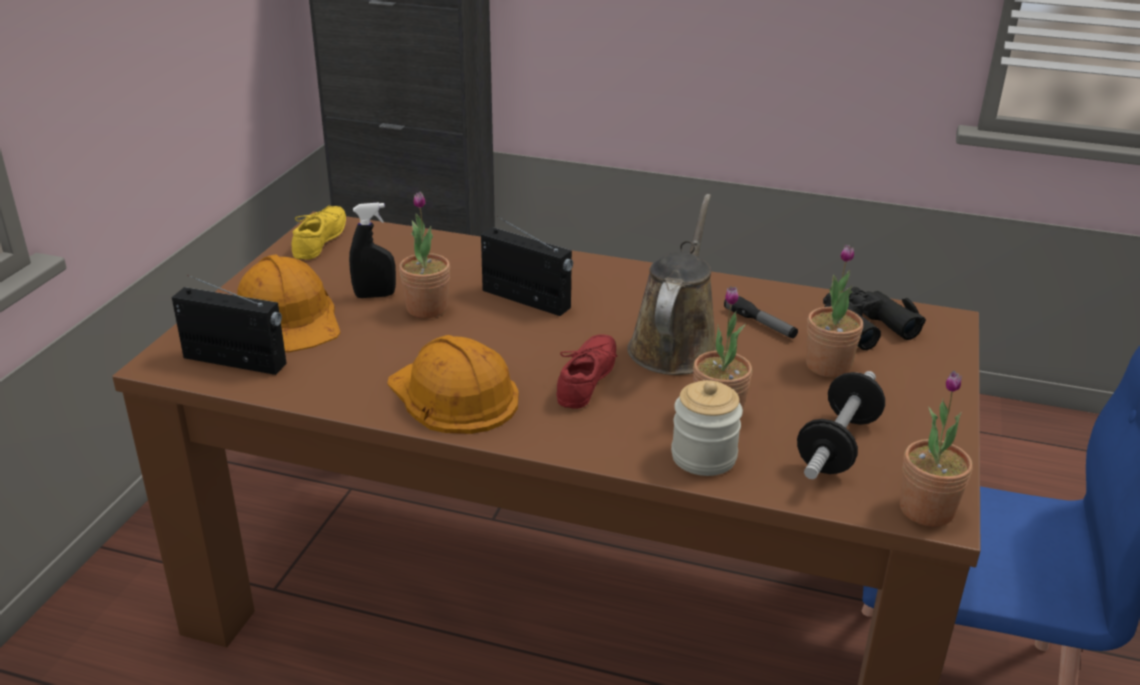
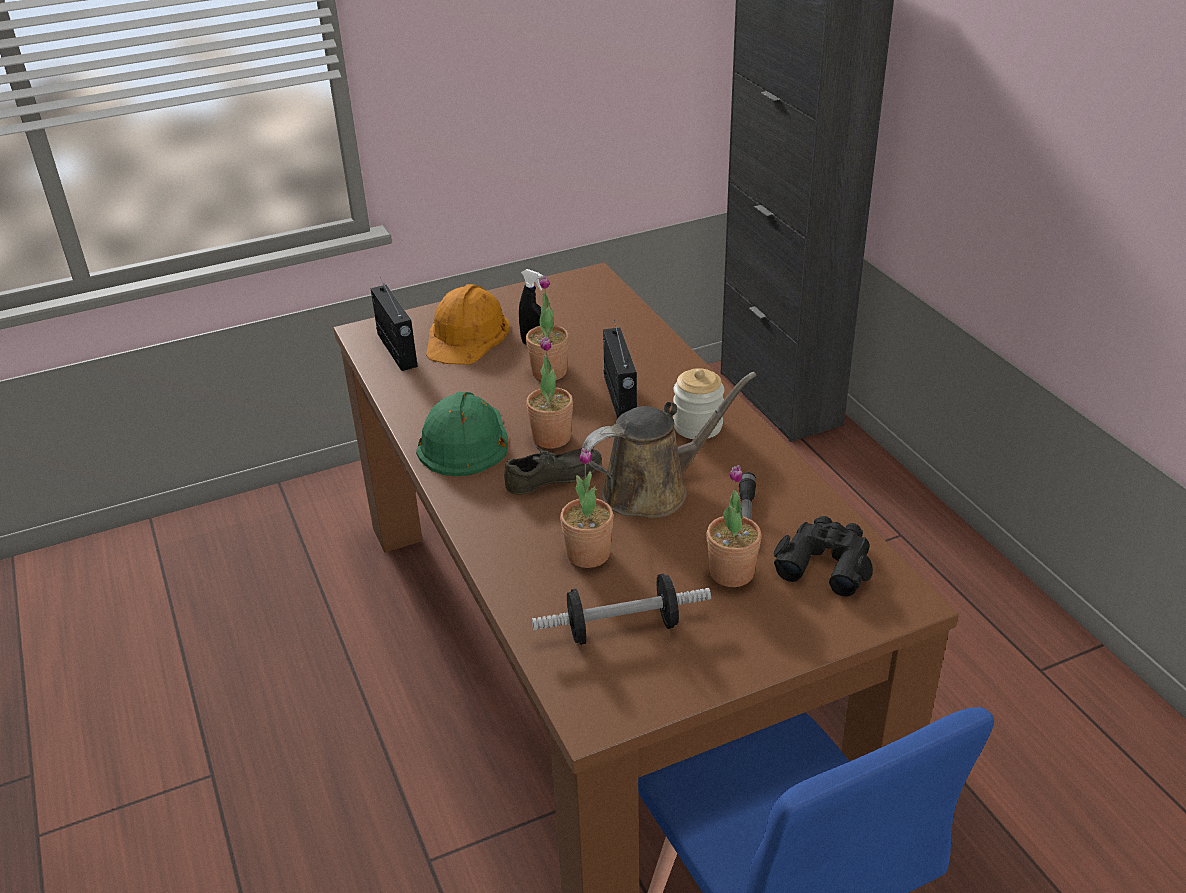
camera: 50 degrees right, 5 degrees up
(323, 241) = (572, 289): yellow shoe -> none
(453, 395) = (463, 440): orange hard hat -> green hard hat
(590, 380) = (555, 480): red shoe -> grey shoe
(703, 457) = (526, 574): jar -> jar (697, 426)
(926, 510) = (591, 710): potted plant -> potted plant (551, 438)

